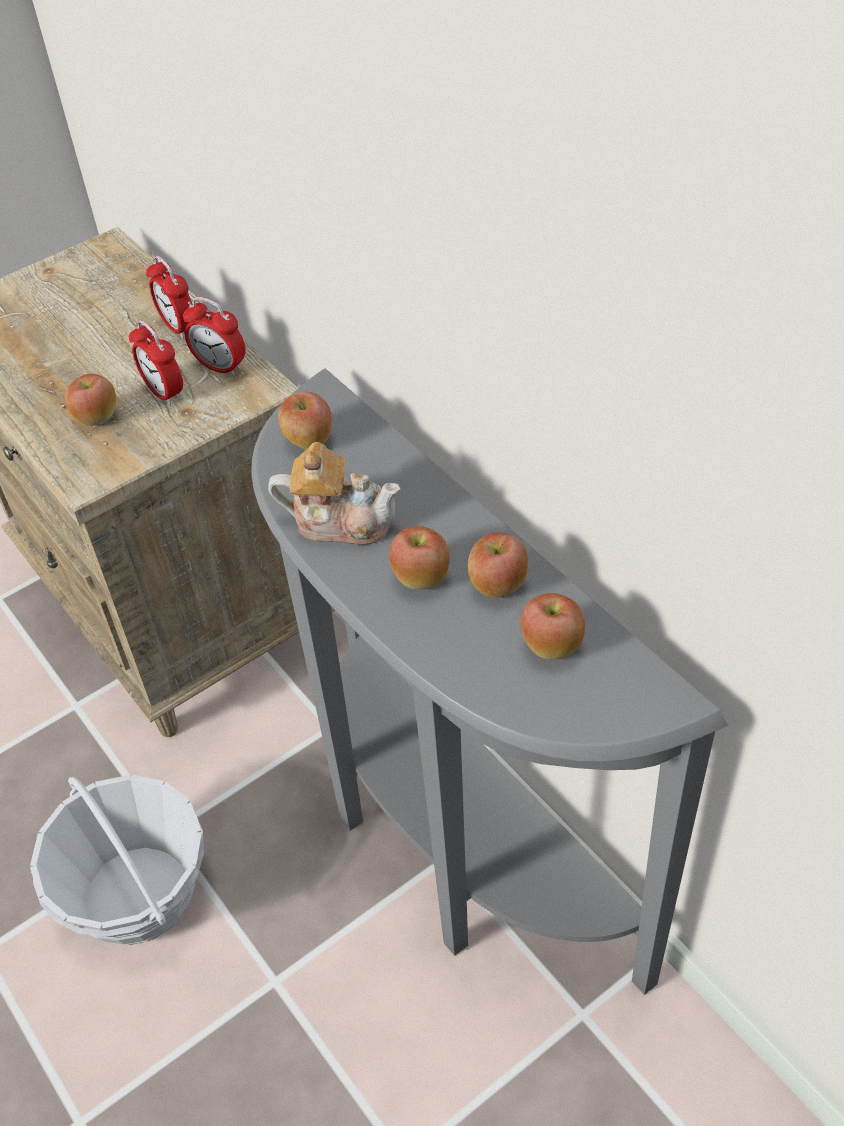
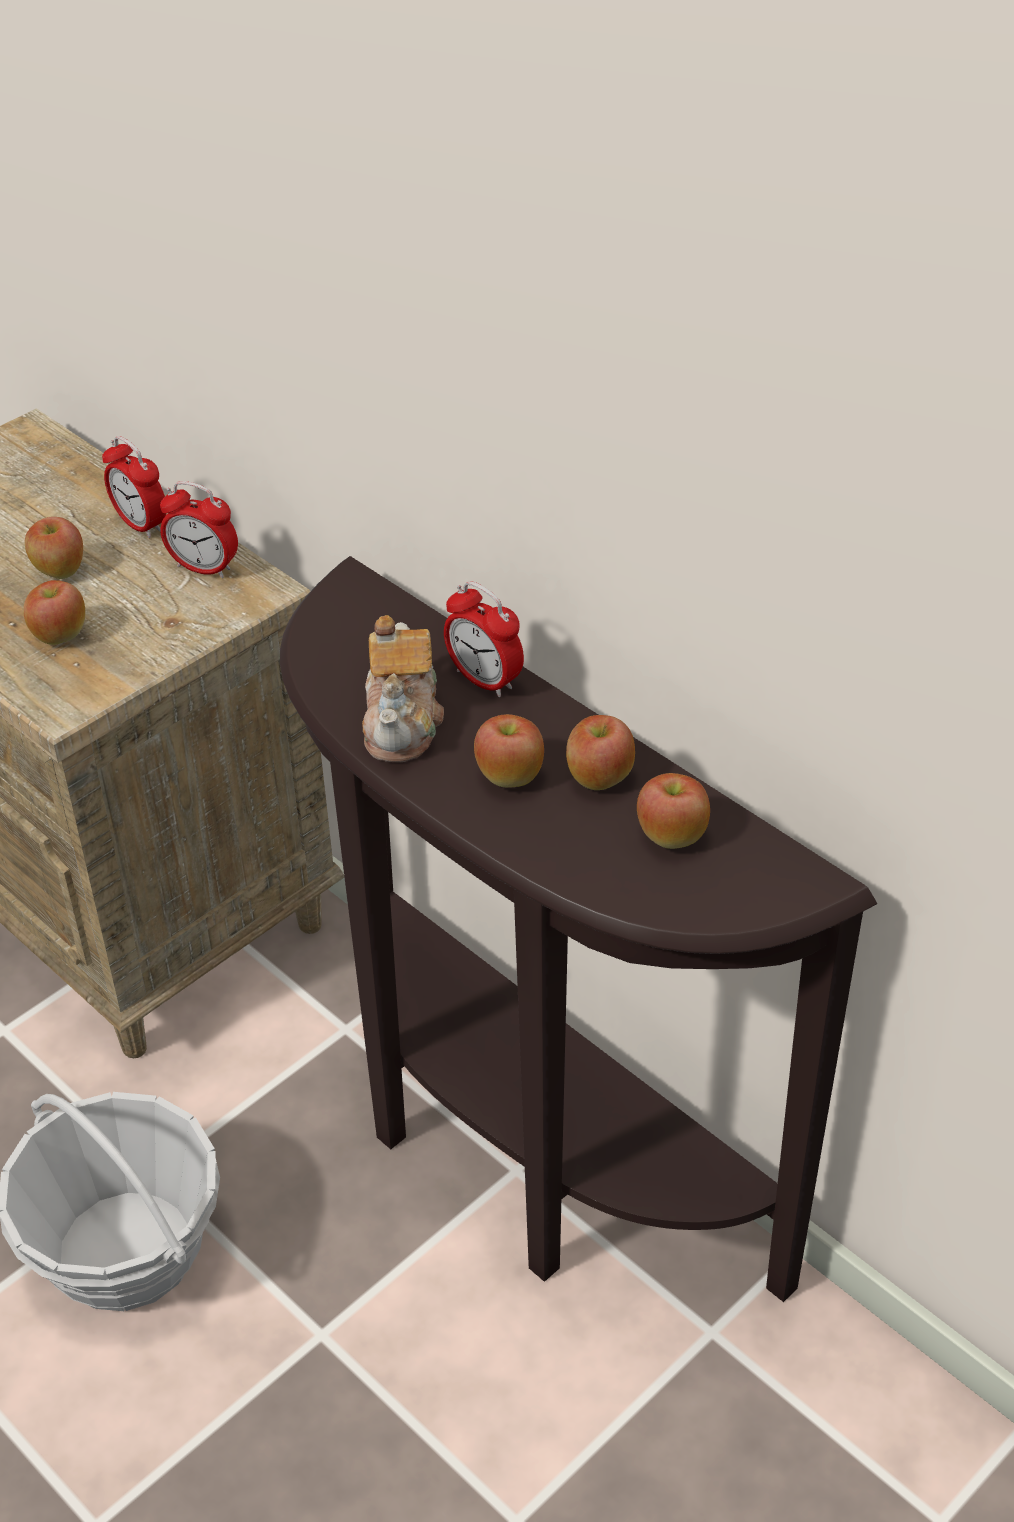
camera: 10 degrees left, 5 degrees down
(164, 392) = (139, 601): alarm clock -> alarm clock (484, 680)
(308, 441) = (347, 638): apple -> apple (59, 571)
(340, 521) = (403, 722): teapot -> teapot turned 90 degrees clockwise
(452, 849) = (523, 1159): grey console table -> brown console table

